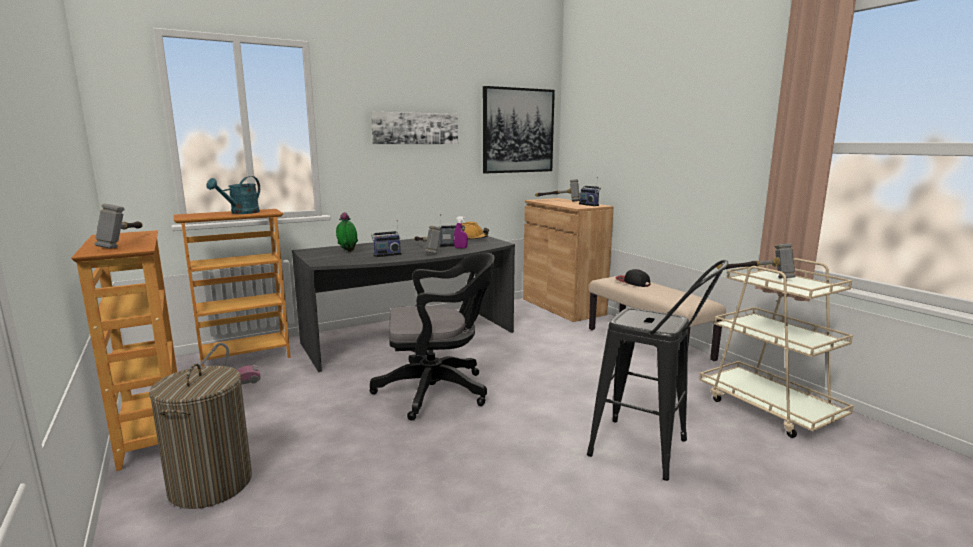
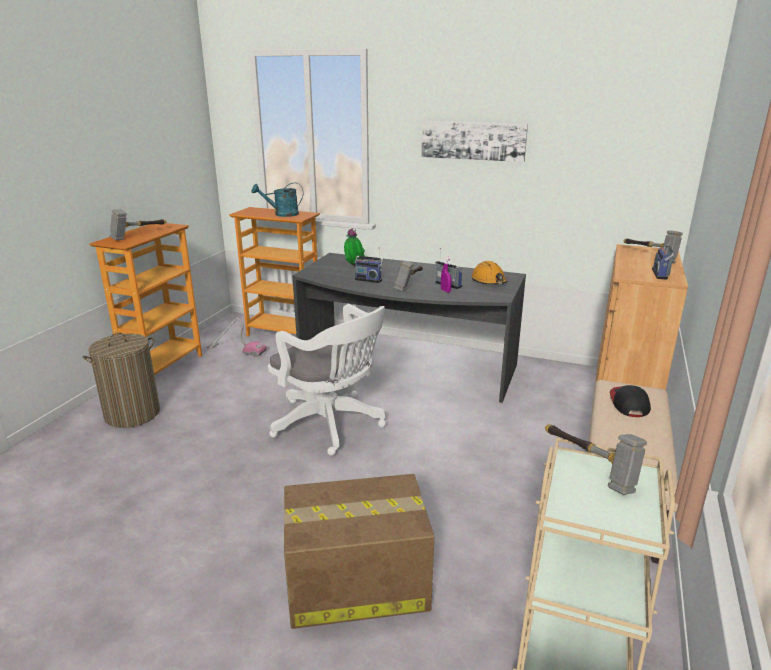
camera: 50 degrees right, 10 degrees up
(438, 391) = (332, 425): black office chair -> white office chair
(518, 130) = (623, 148): picture -> none
(650, 452) = (354, 582): black stool -> cardboard box

